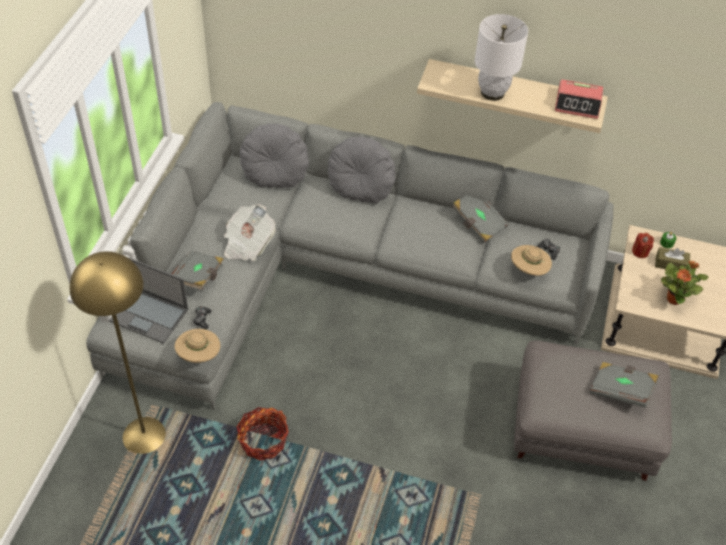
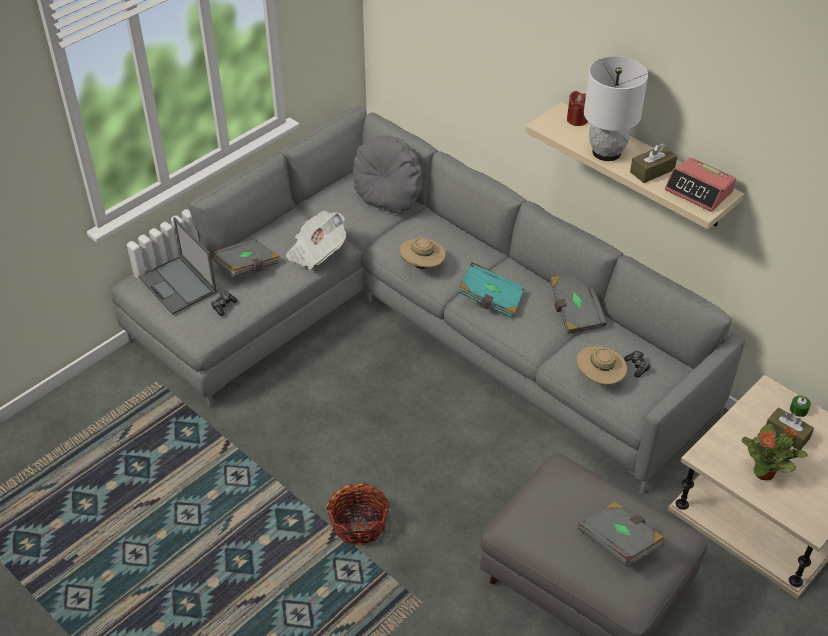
camera: 30 degrees right, 5 degrees down
(144, 435) = (131, 406): yellow floor lamp -> none
(199, 355) = (198, 338): beige hat -> beige hat (422, 265)
(263, 441) = (236, 456): basket -> basket (359, 524)
(360, 192) = (467, 241): grey pillow -> none
(411, 236) = (490, 300): none -> turquoise book
(534, 98) = (652, 171): none -> brown tissue box
(640, 252) = (756, 407): red candle -> red candle (577, 120)

